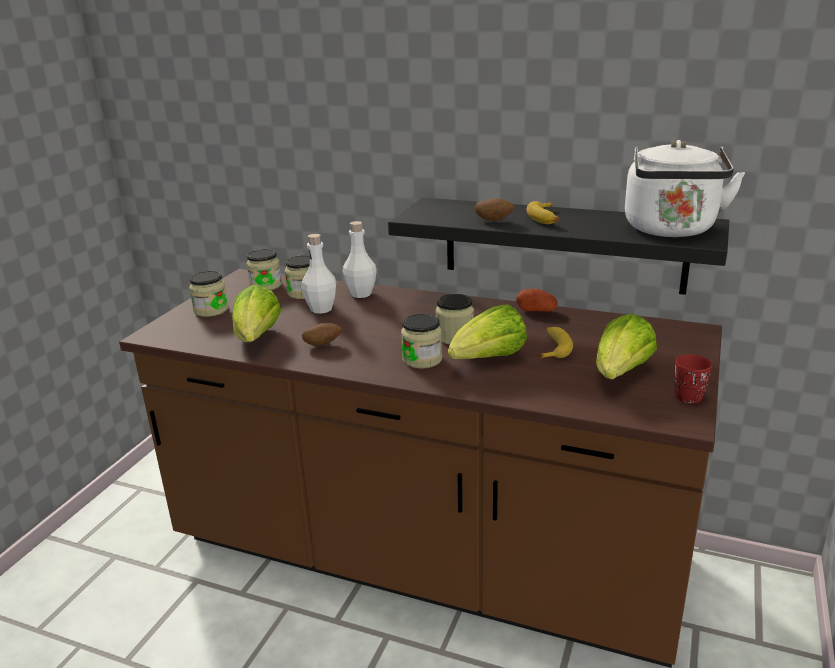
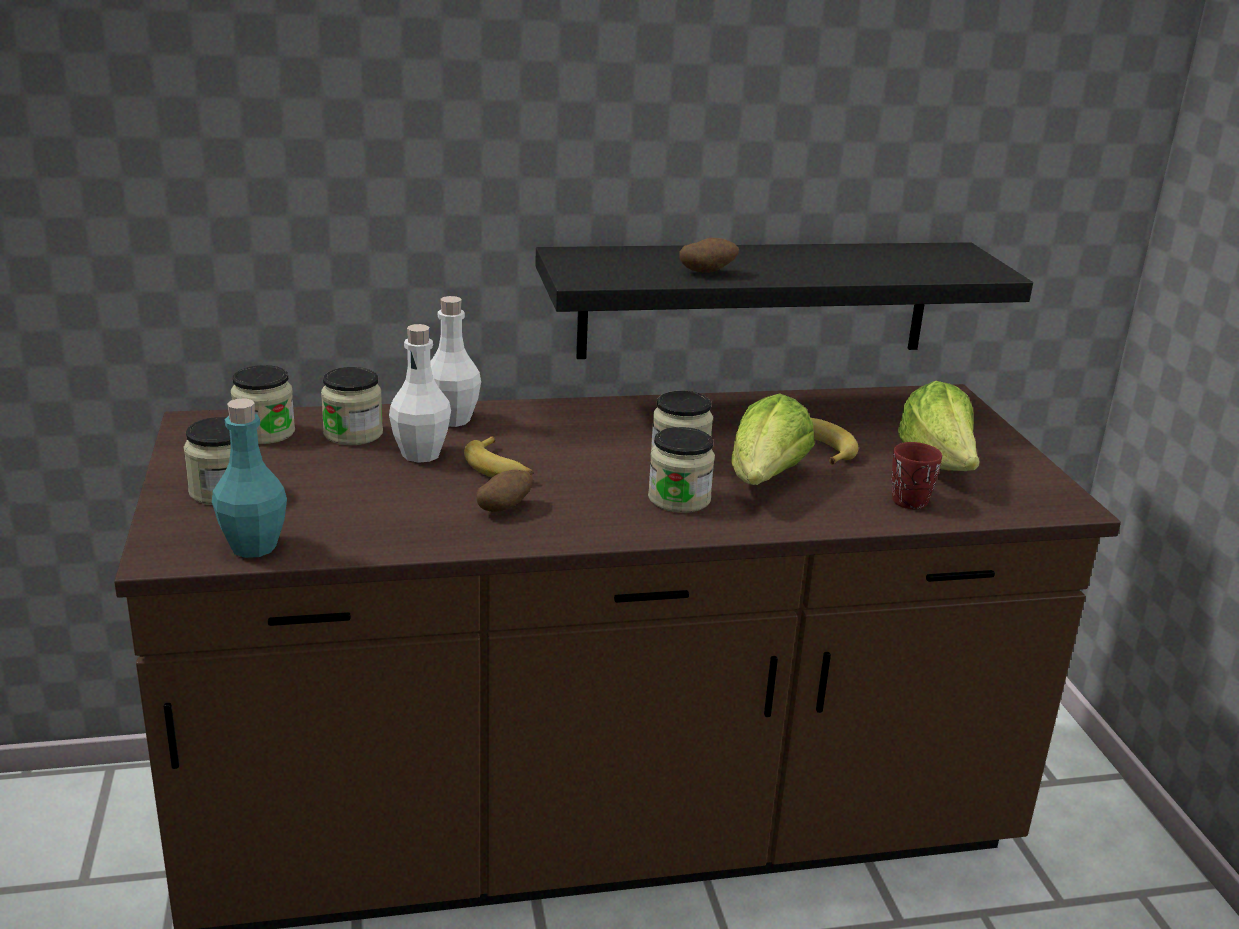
camera: 35 degrees left, 0 degrees up
(188, 338) = (253, 547): none -> turquoise bottle
(257, 338) = (380, 521): lettuce -> none
(536, 310) = (736, 402): potato -> none
(545, 218) = (768, 262): banana -> banana (500, 468)
(671, 230) = (938, 263): white kettle -> none
(689, 394) = (1035, 474): red mug -> red mug (906, 498)

